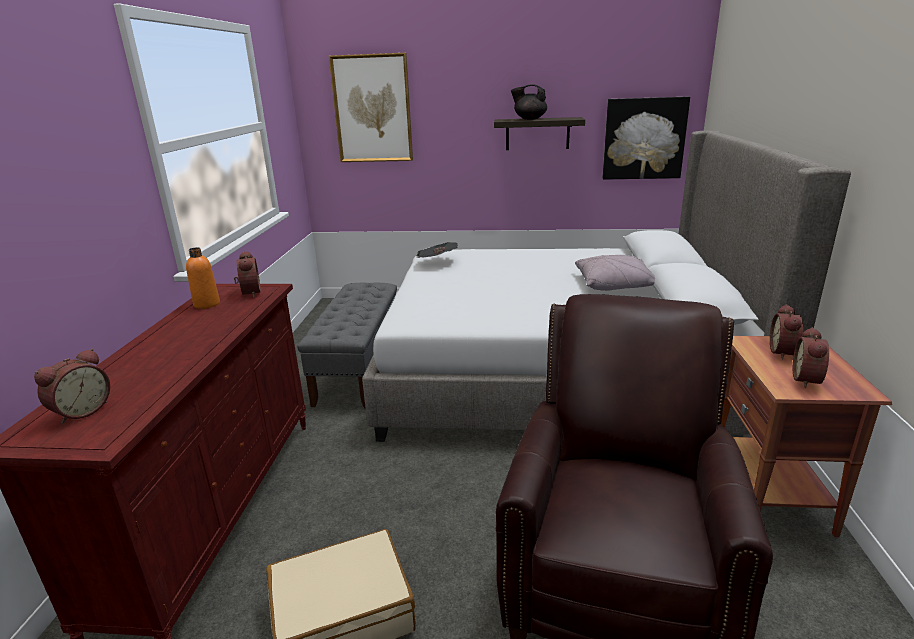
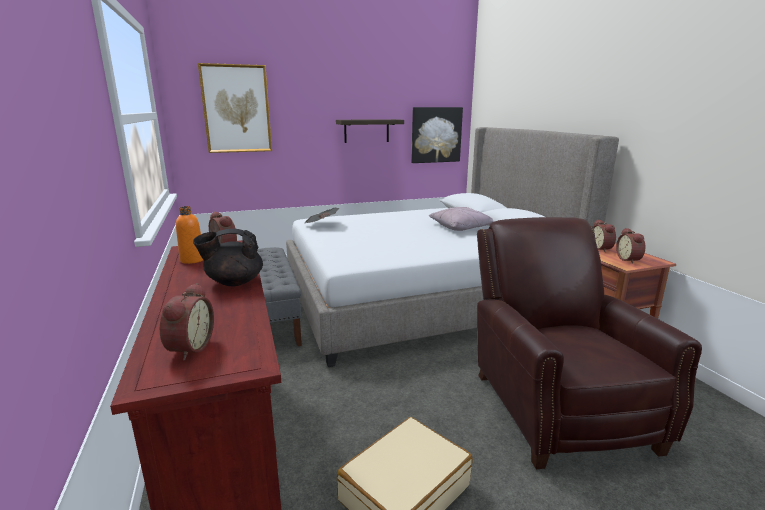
camera: 25 degrees left, 5 degrees down
(529, 119) = (363, 119): black teapot -> black teapot (234, 282)

